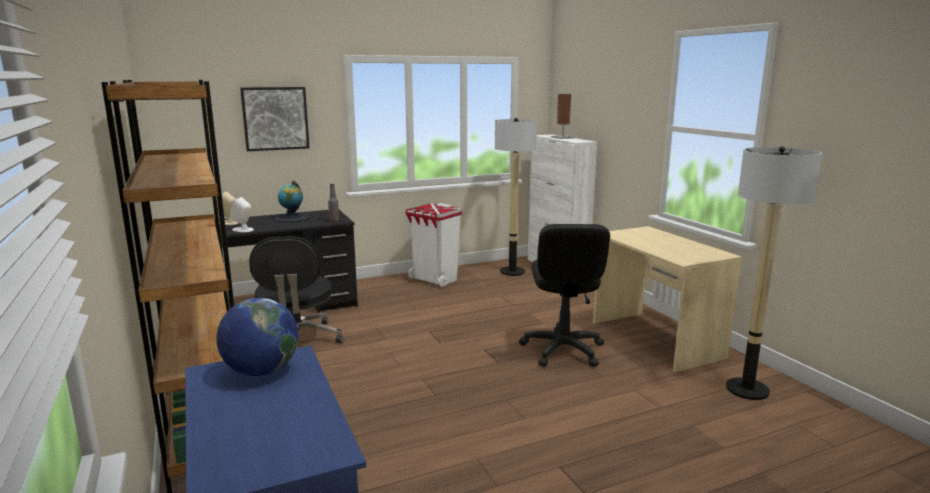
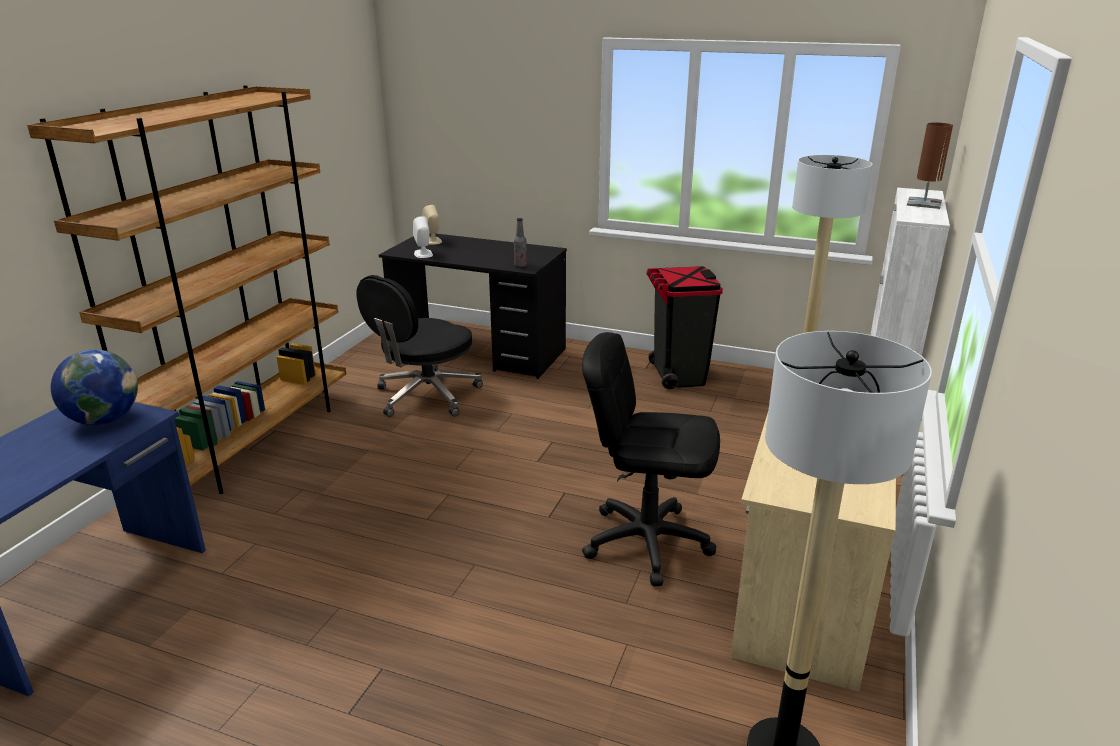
camera: 45 degrees right, 10 degrees up
(275, 118) = (513, 120): picture -> none
(292, 218) = (494, 250): globe -> none
(435, 280) = (678, 376): white trash can -> black trash can
(562, 350) = (646, 542): black office chair -> black office chair turned 60 degrees clockwise

